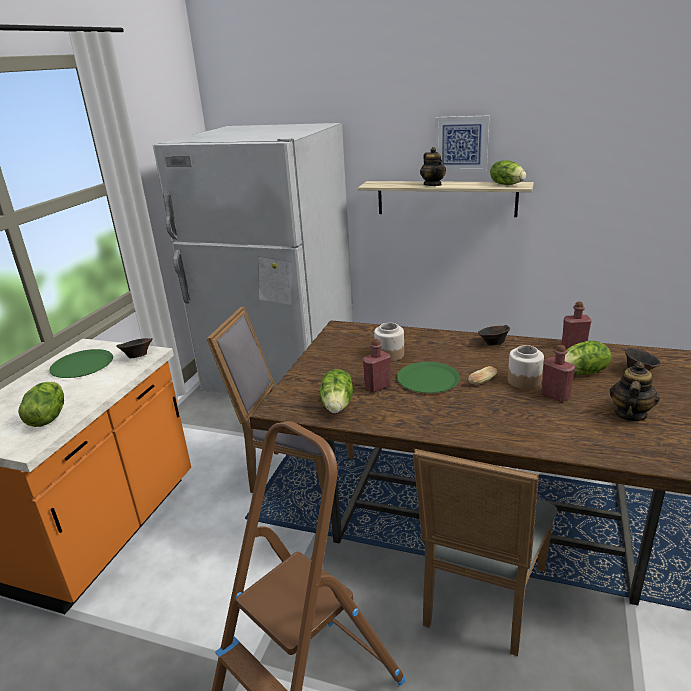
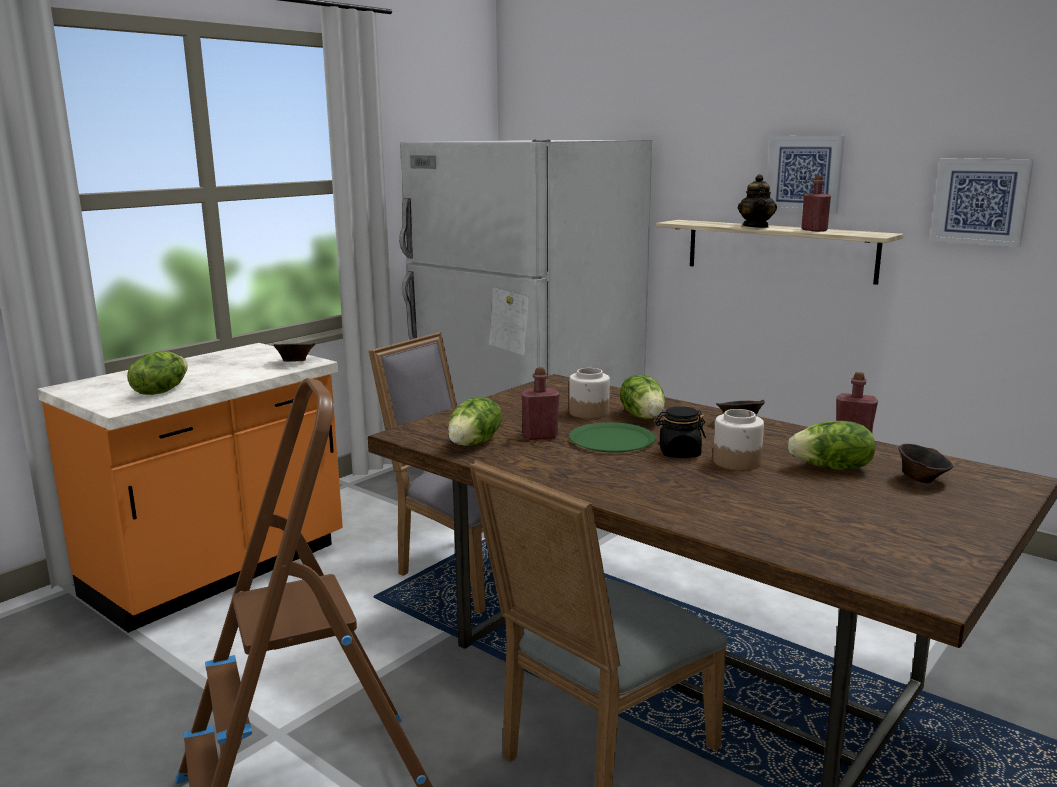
camera: 20 degrees right, 10 degrees down
(82, 365) = (235, 361): green plate -> none
(482, 381) = (679, 453): bread -> black jar
(507, 184) = (859, 232): lettuce -> lettuce (643, 416)
(555, 395) = (763, 481): red bottle -> red bottle (814, 230)
(584, 157) = (980, 201): none -> picture
(629, 414) = (849, 515): teapot -> none

